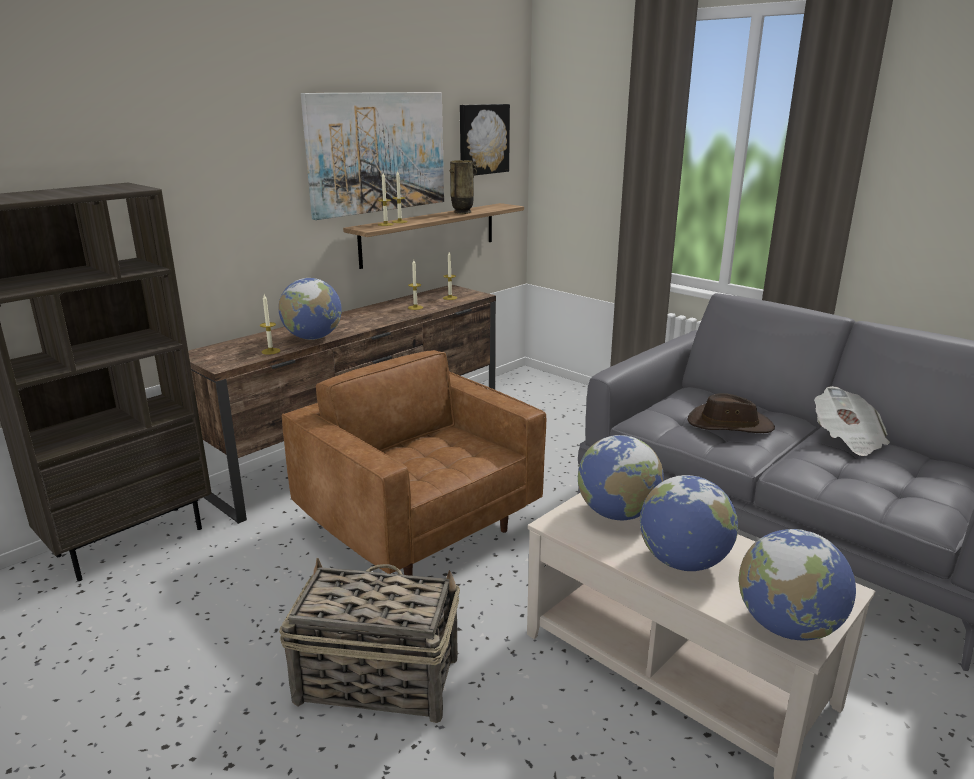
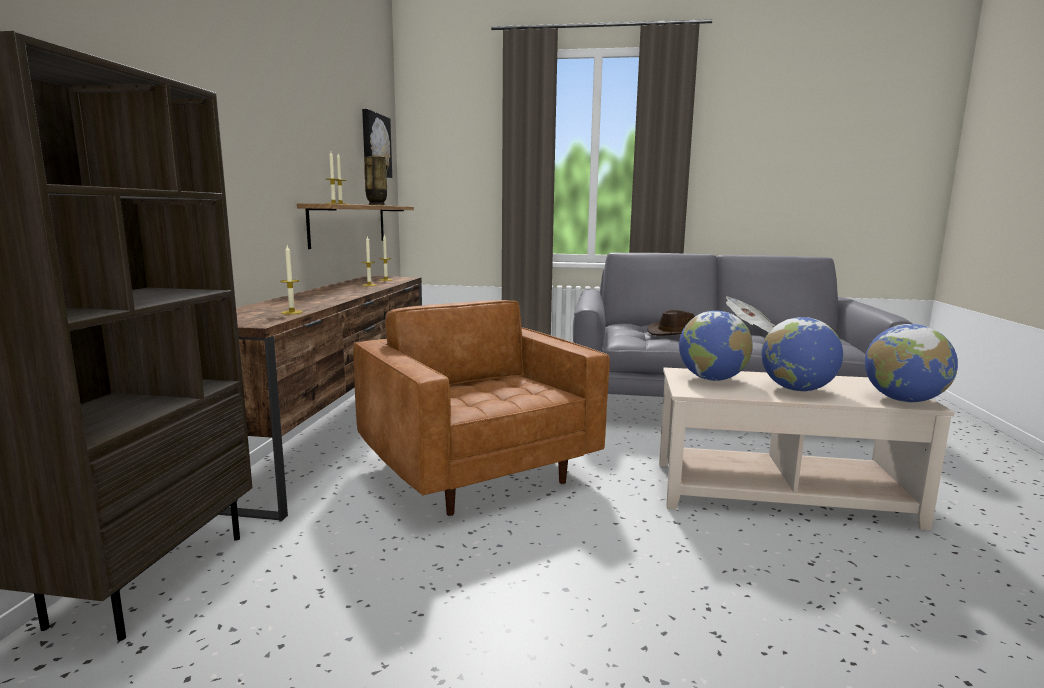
camera: 35 degrees left, 10 degrees down
(313, 338) = (315, 303): globe -> none
(376, 679) = (607, 580): basket -> none
(377, 152) = (316, 134): picture -> none
(419, 527) = (477, 472): brown armchair -> brown armchair turned 45 degrees clockwise

